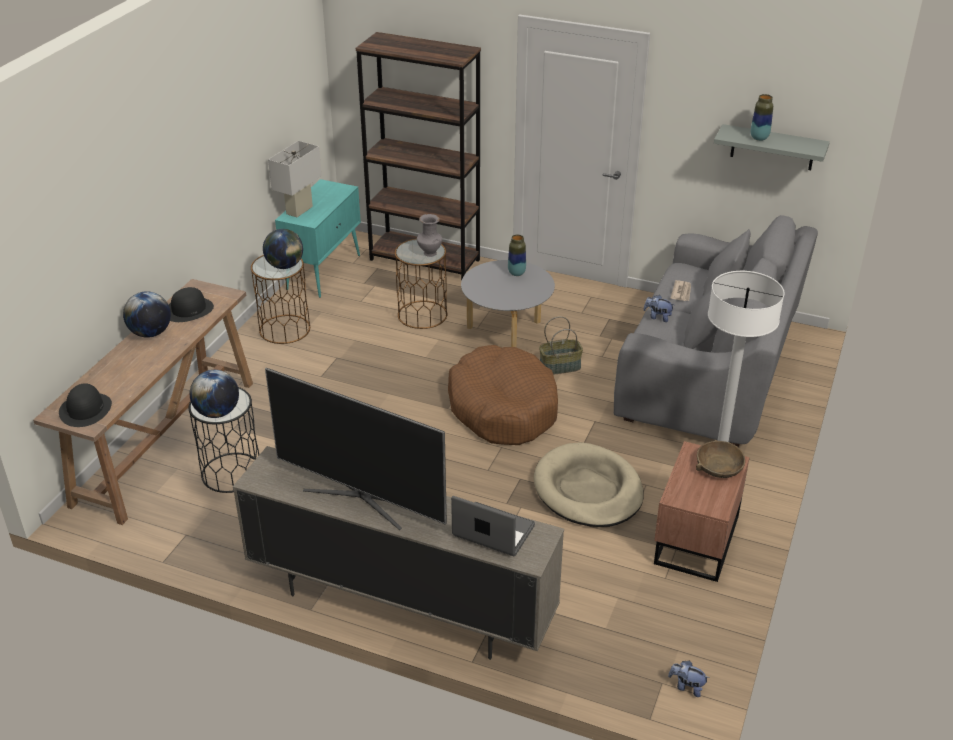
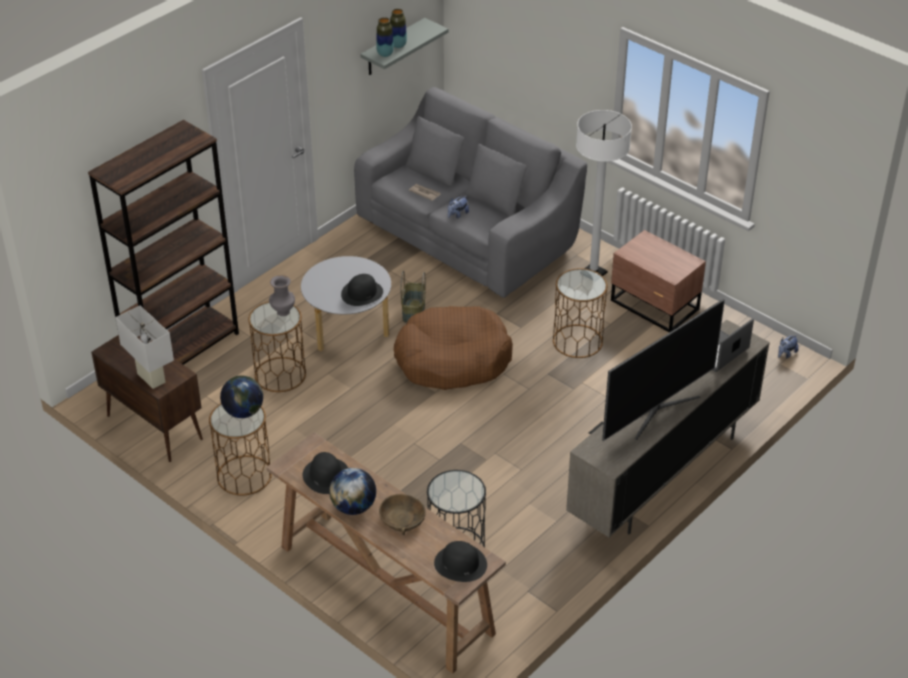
camera: 70 degrees left, 5 degrees up
(217, 412) = (470, 494): globe -> none
(324, 272) = (153, 427): turquoise cabinet -> brown cabinet
(500, 295) = (362, 293): none -> black hat
(516, 273) = (332, 274): vase -> vase (385, 54)
(588, 490) = (578, 341): beige dog bed -> brown side table
(719, 466) = (649, 246): brown bowl -> brown bowl (402, 519)

